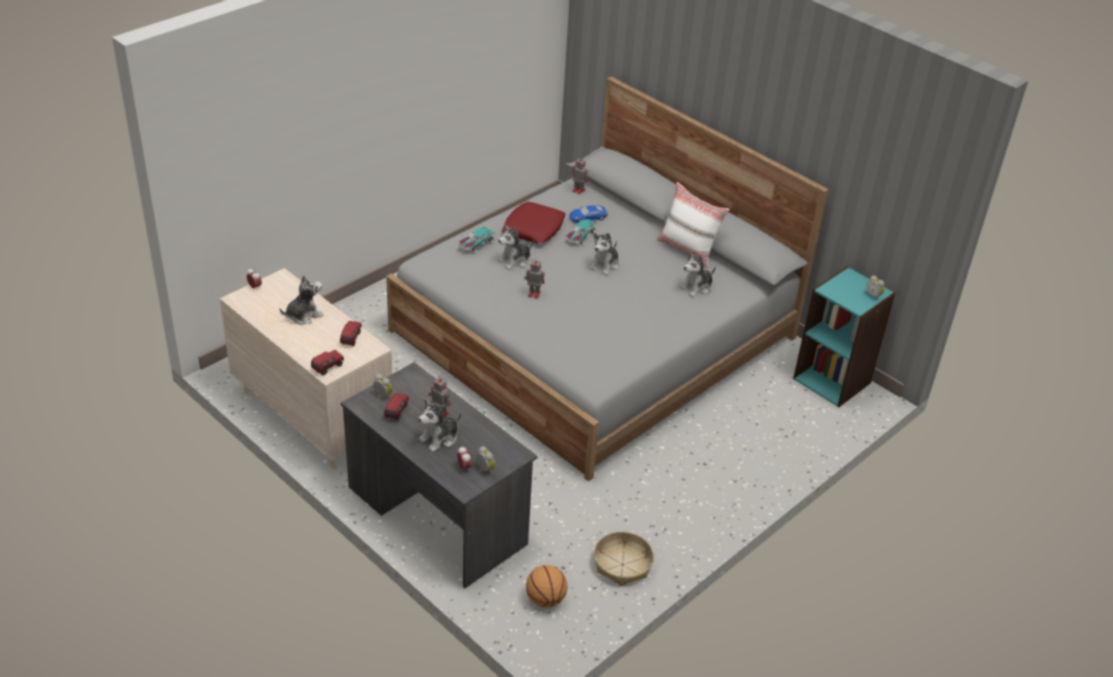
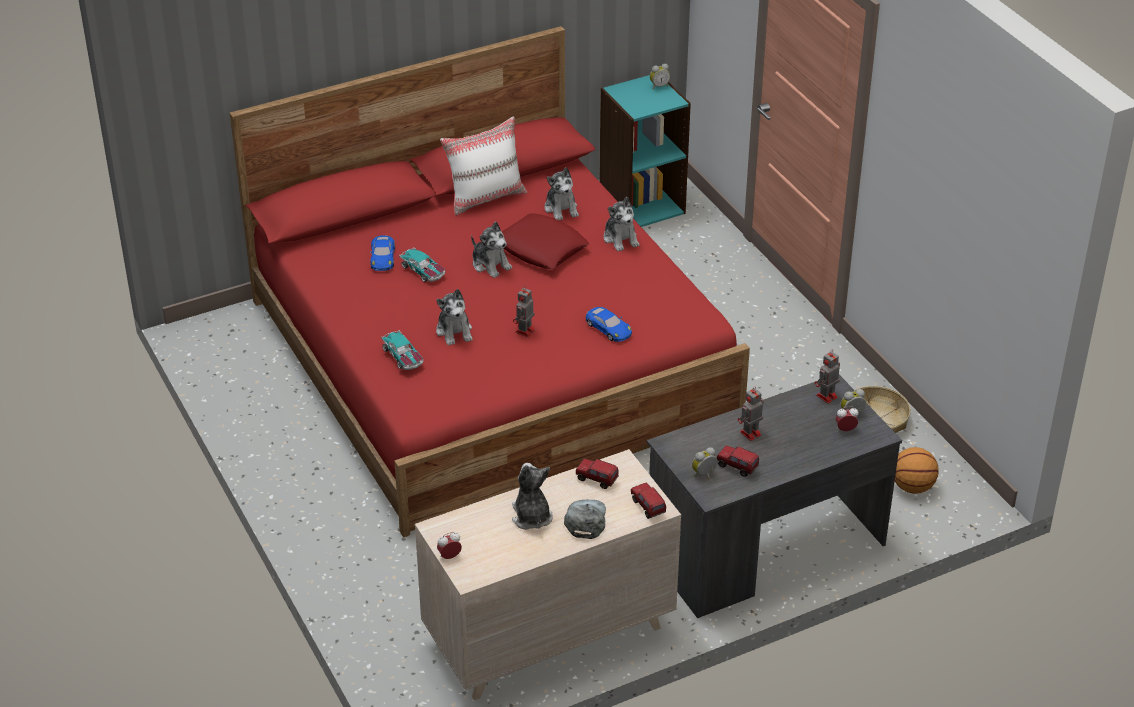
camera: 70 degrees left, 0 degrees up
(306, 340) = (585, 520): none -> grey cap
(439, 438) = (792, 440): plush toy -> plush toy (621, 238)
(533, 228) = (385, 305): red pillow -> red pillow (541, 248)
(556, 333) = (608, 328): none -> blue toy car
(577, 190) = (317, 252): toy robot -> toy robot (826, 397)
(595, 334) = (490, 356): grey bed -> red bed

